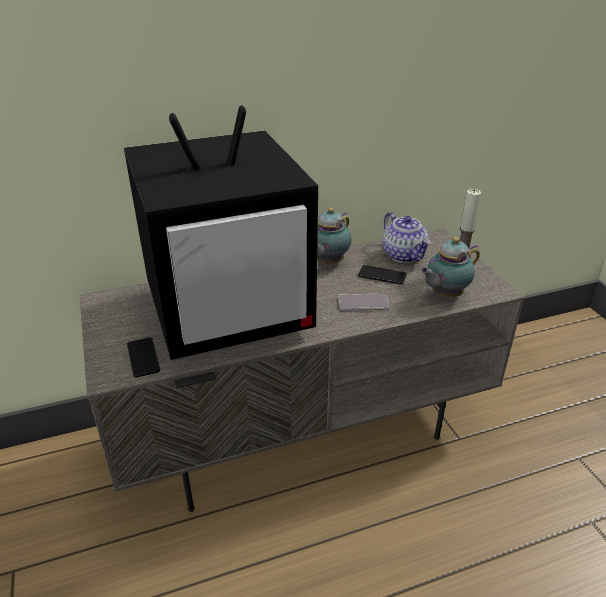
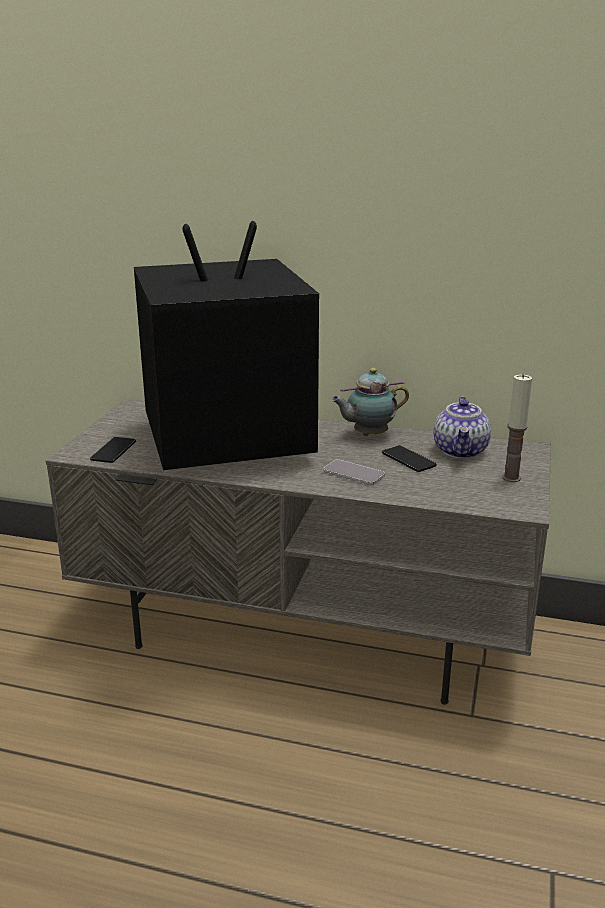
camera: 35 degrees right, 10 degrees down
(230, 310) = (224, 442): television -> television turned 150 degrees clockwise
(444, 295) = (452, 493): teapot -> none

